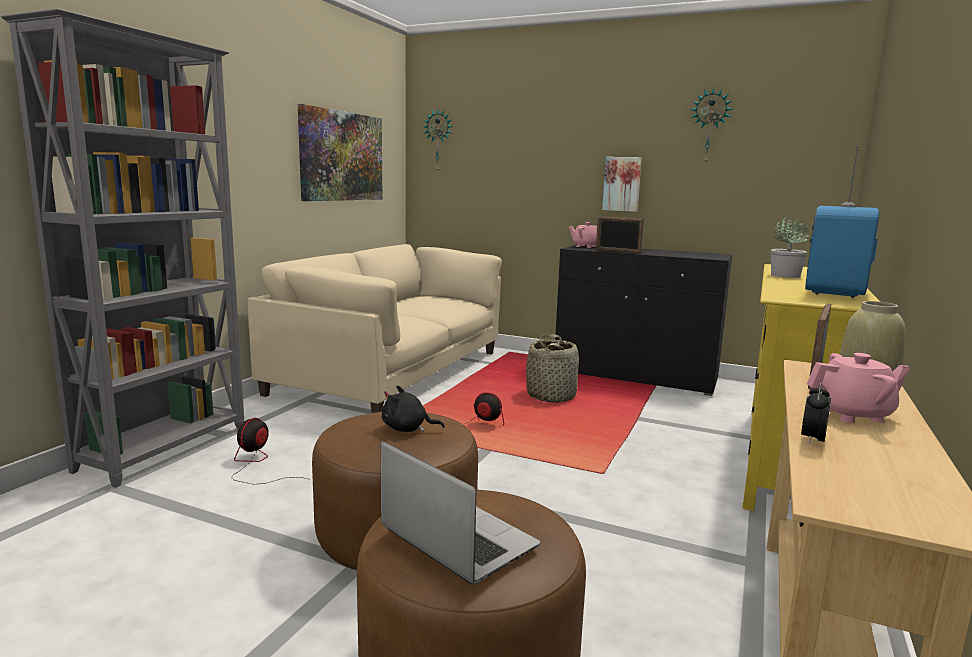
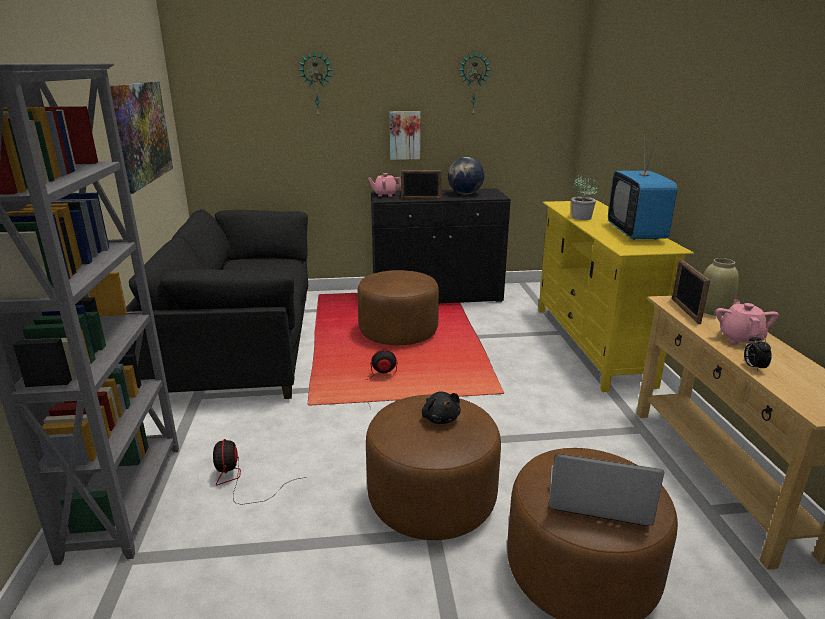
camera: 30 degrees left, 10 degrees up
(392, 372) = (241, 343): beige sofa -> black sofa
(407, 429) = (440, 418): black plush toy -> black plush toy turned 90 degrees counterclockwise
(438, 141) = (213, 98): wall clock -> wall clock (316, 84)
(551, 395) = (398, 332): basket -> brown ottoman
(679, 253) = (465, 194): none -> globe
(853, 414) = (740, 339): pink teapot -> pink teapot turned 45 degrees counterclockwise

